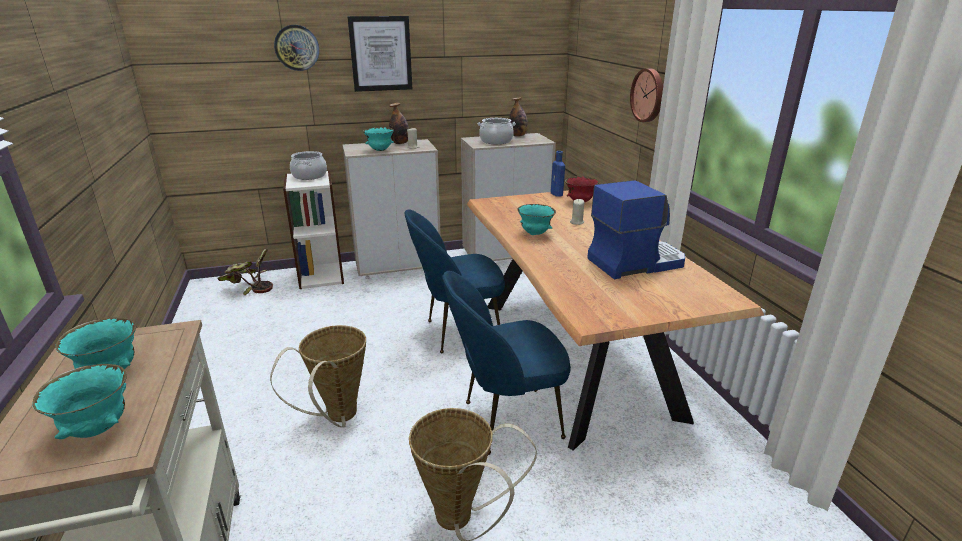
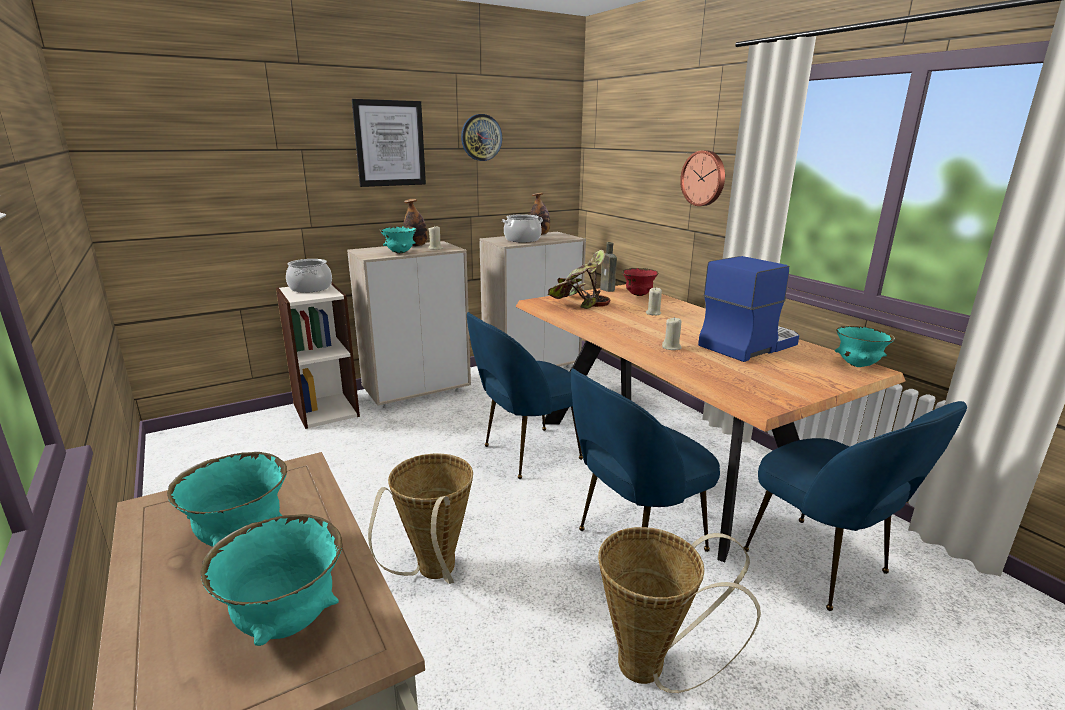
camera: 15 degrees left, 5 degrees down
(249, 288) = (236, 435): potted plant -> potted plant (578, 303)
(297, 47) = (291, 134): wall clock -> wall clock (481, 137)
(535, 234) = (621, 327): turquoise bowl -> turquoise bowl (857, 365)
(557, 194) = (608, 290): blue bottle -> brown bottle
(561, 258) = (671, 347): none -> beige candle
(659, 472) = (824, 569): none -> blue chair

